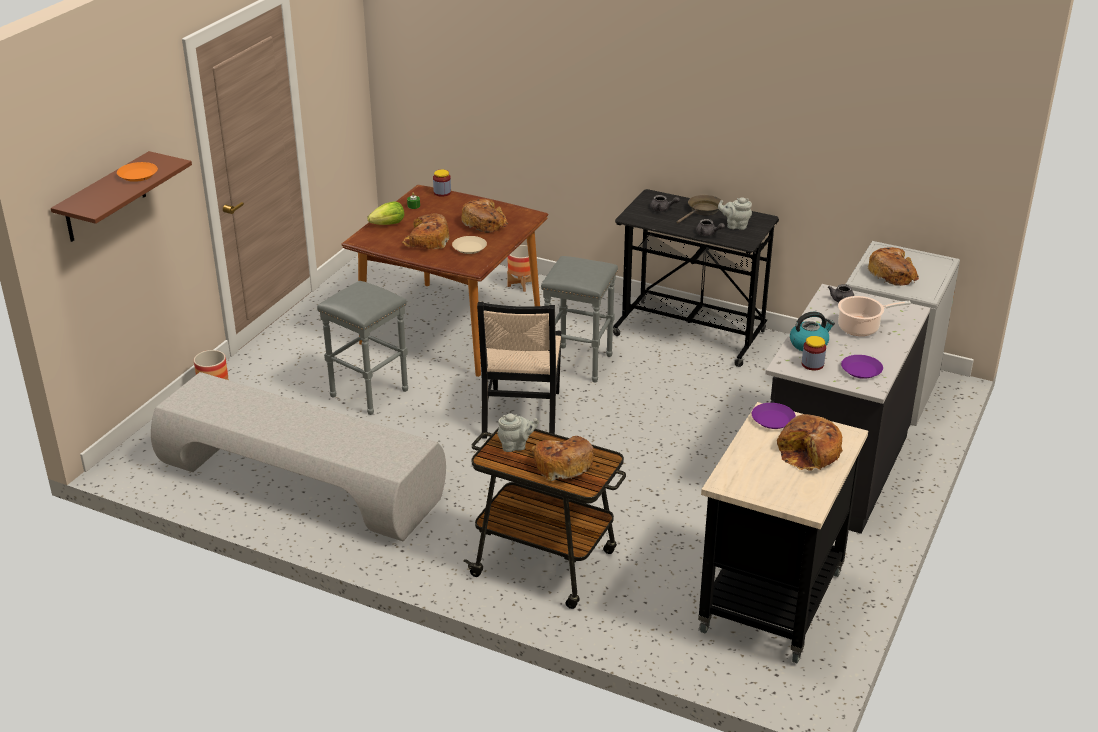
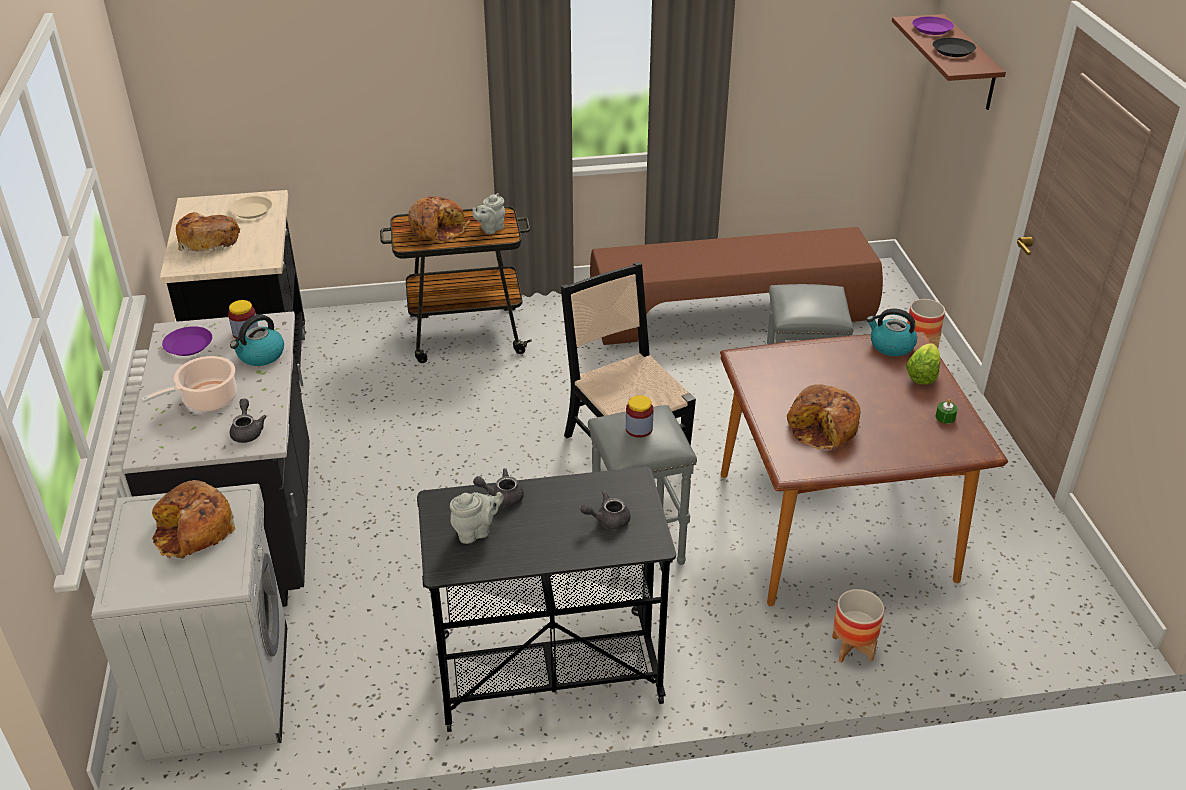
camera: 145 degrees right, 5 degrees up
(137, 175) = (953, 51): orange plate -> black plate
(300, 481) = (730, 312): grey bench -> brown bench
(376, 242) = (890, 346): none -> kettle
(426, 240) = (845, 371): bread -> none
(442, 192) = (952, 457): jar -> jar (639, 429)
(469, 248) = (785, 382): beige plate -> beige plate (251, 211)
(703, 210) = (547, 544): brown frying pan -> none
(773, 420) = (255, 256): purple plate -> purple plate (931, 29)

